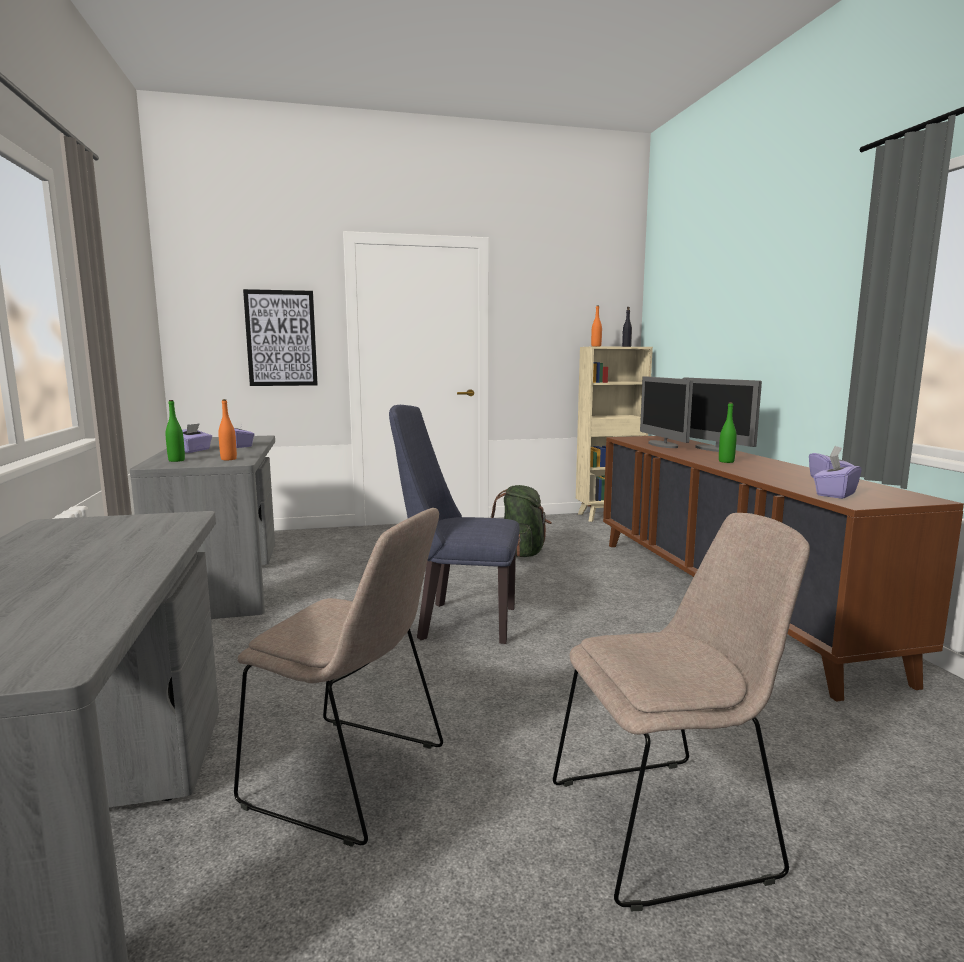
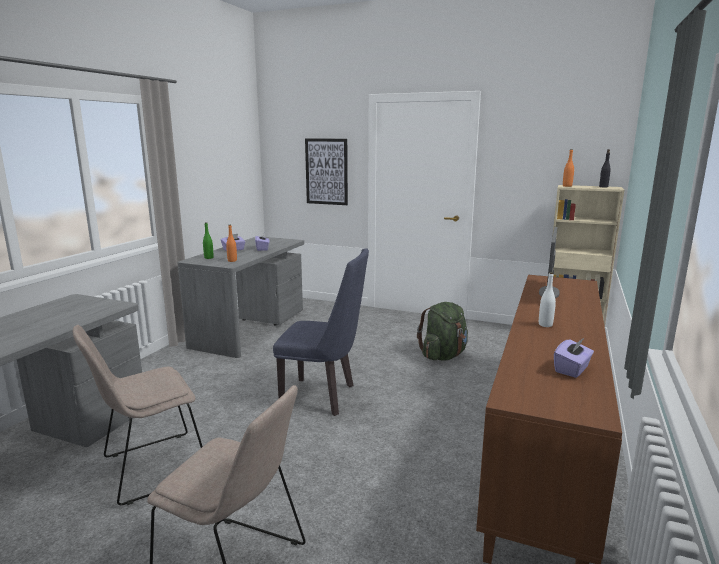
camera: 35 degrees right, 5 degrees up
(351, 777) = (150, 468): beige chair -> beige chair turned 90 degrees clockwise
(458, 622) = (324, 397): blue chair -> blue chair turned 150 degrees clockwise
(715, 449) = (582, 307): monitor -> none
(726, 461) = (545, 325): green bottle -> white bottle
(835, 494) = (523, 386): purple tissue box -> none

